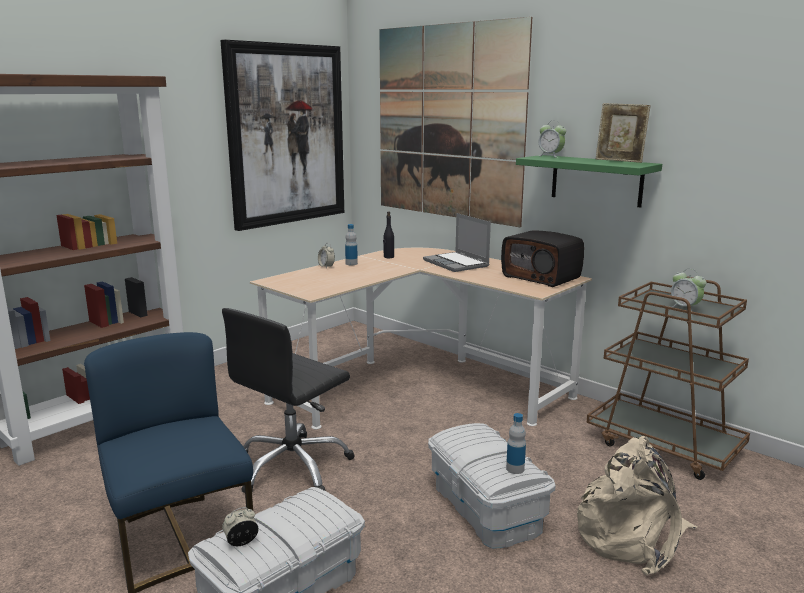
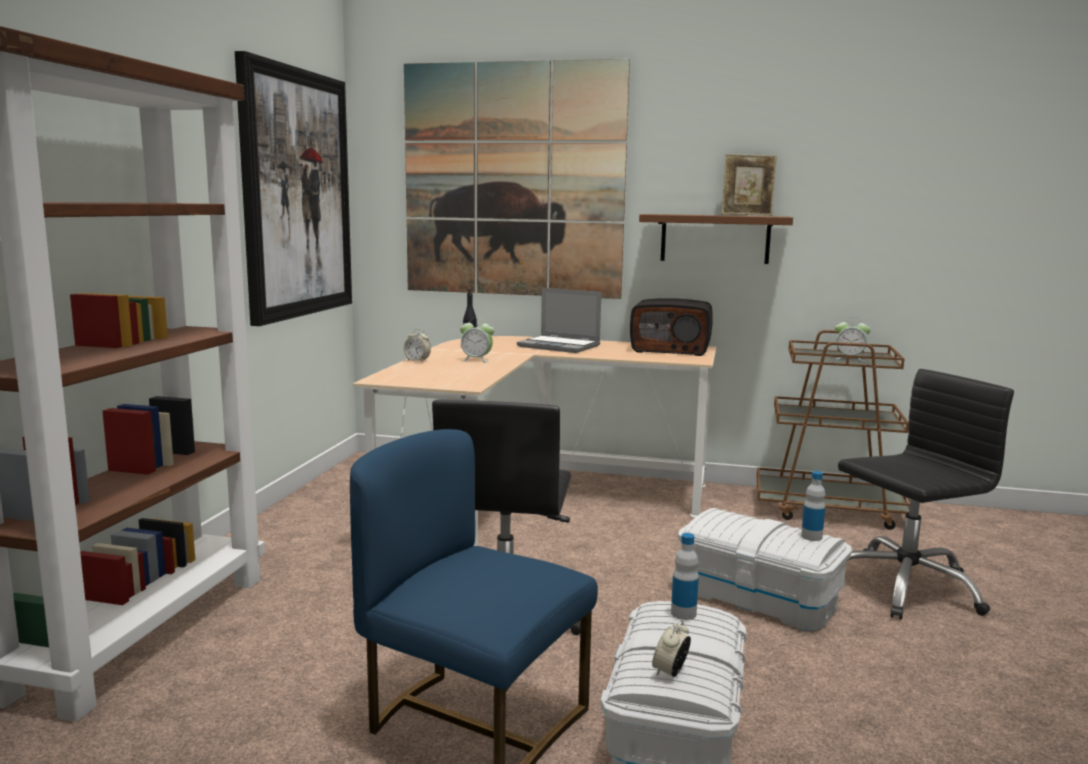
camera: 30 degrees left, 5 degrees down
(351, 263) = (441, 356): bottle -> bottle (683, 613)
(550, 156) = (663, 213): alarm clock -> alarm clock (476, 360)
(596, 180) = (715, 238): green shelf -> brown shelf
(632, 536) = (905, 587): beige backpack -> black office chair

